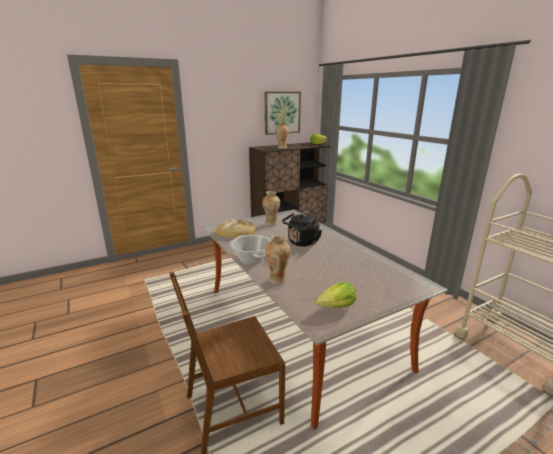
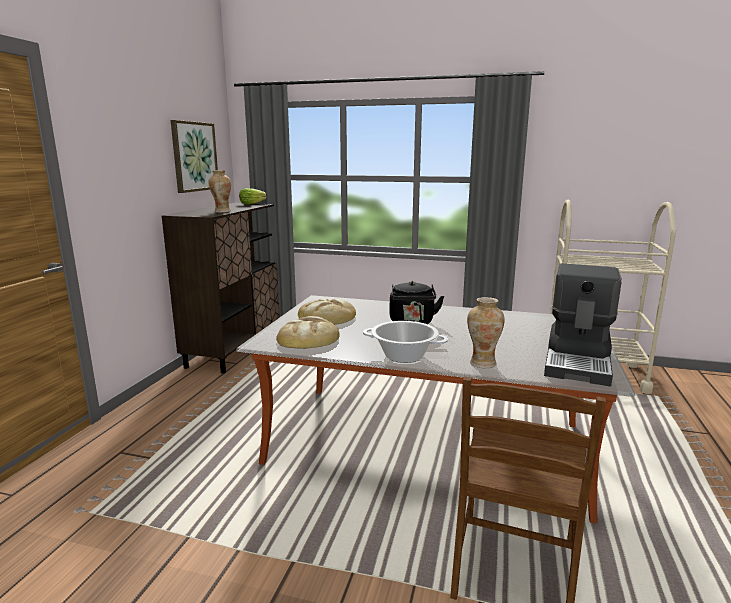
camera: 45 degrees left, 5 degrees down
(271, 224) = (327, 317): vase -> bread
(337, 307) = (579, 361): lettuce -> coffee machine

